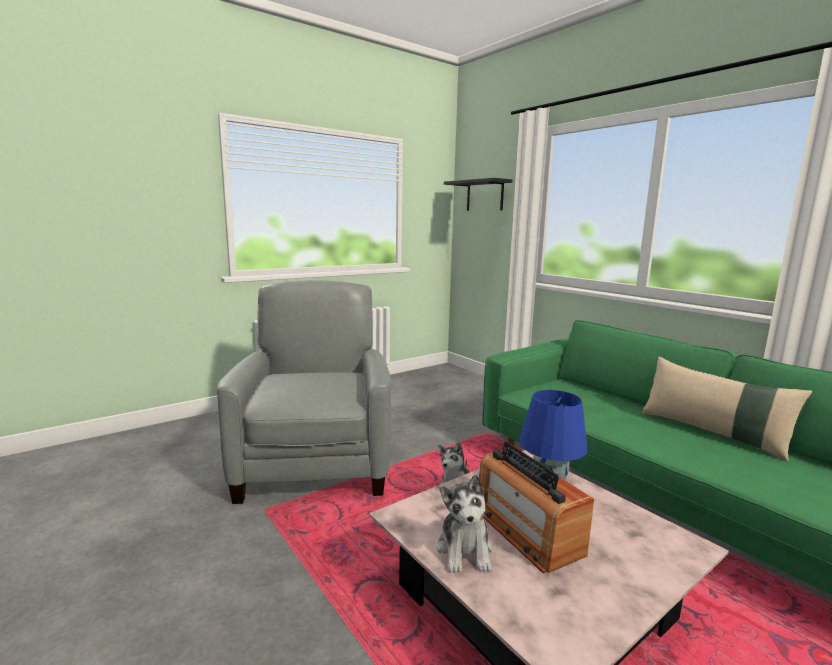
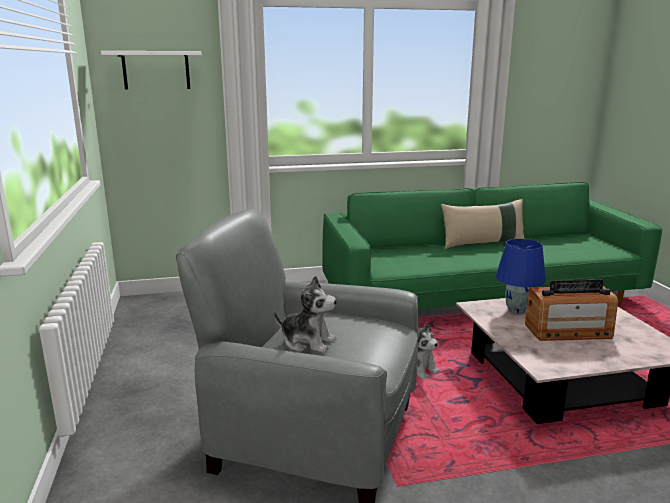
camera: 65 degrees left, 5 degrees up
(465, 550) = (589, 355): plush toy -> plush toy (308, 342)
(485, 196) = (156, 70): black shelf -> white shelf

